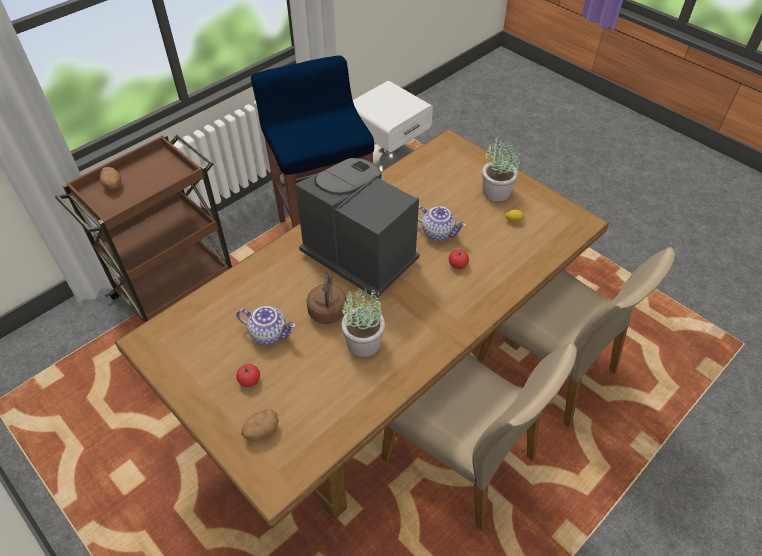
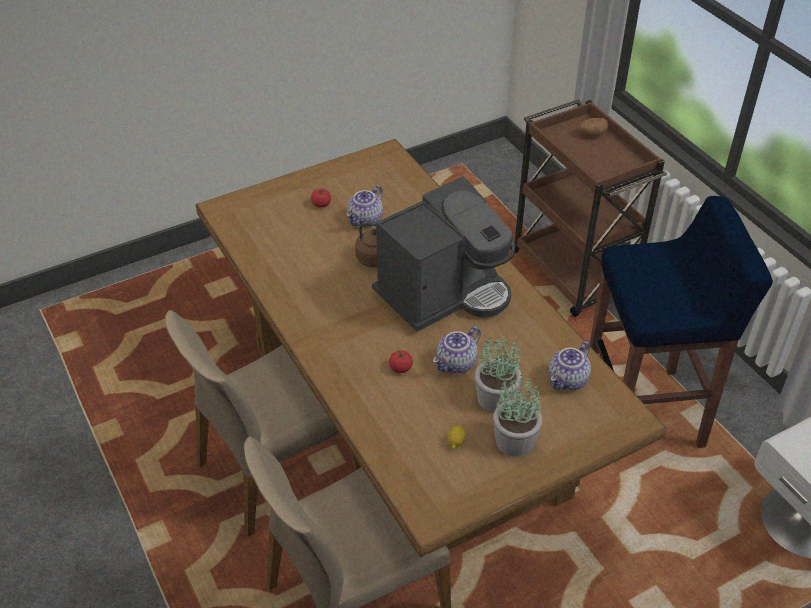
camera: 105 degrees right, 5 degrees down
(261, 431) = (270, 206): potato -> none
(364, 341) = (329, 277): potted plant -> potted plant (496, 399)
(428, 173) = (568, 380): none -> teapot

